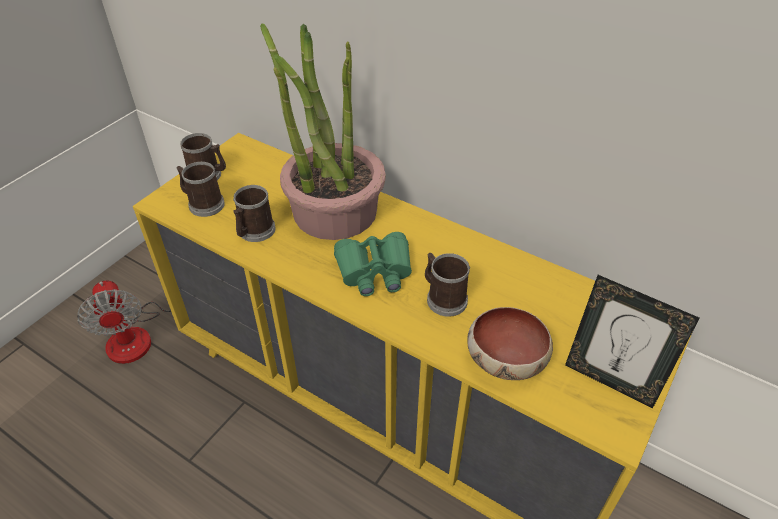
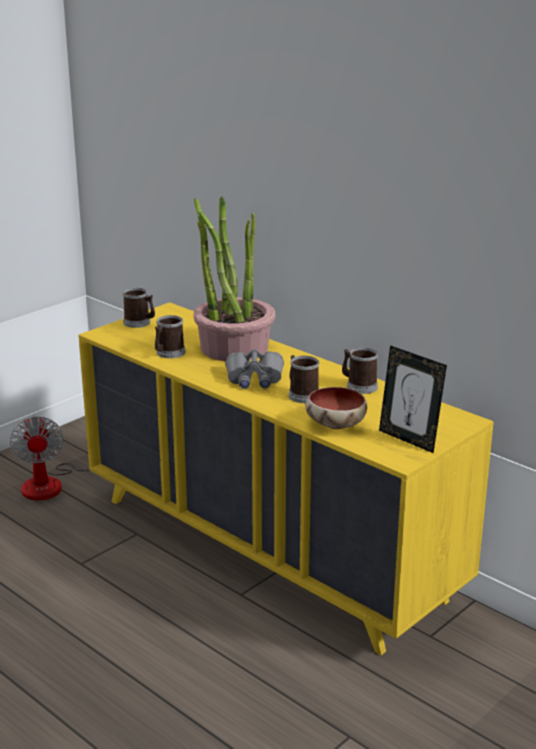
camera: 10 degrees right, 20 degrees down
(203, 204) = (132, 337): mug -> mug (358, 386)
(374, 271) = (254, 378): green binoculars -> grey binoculars

